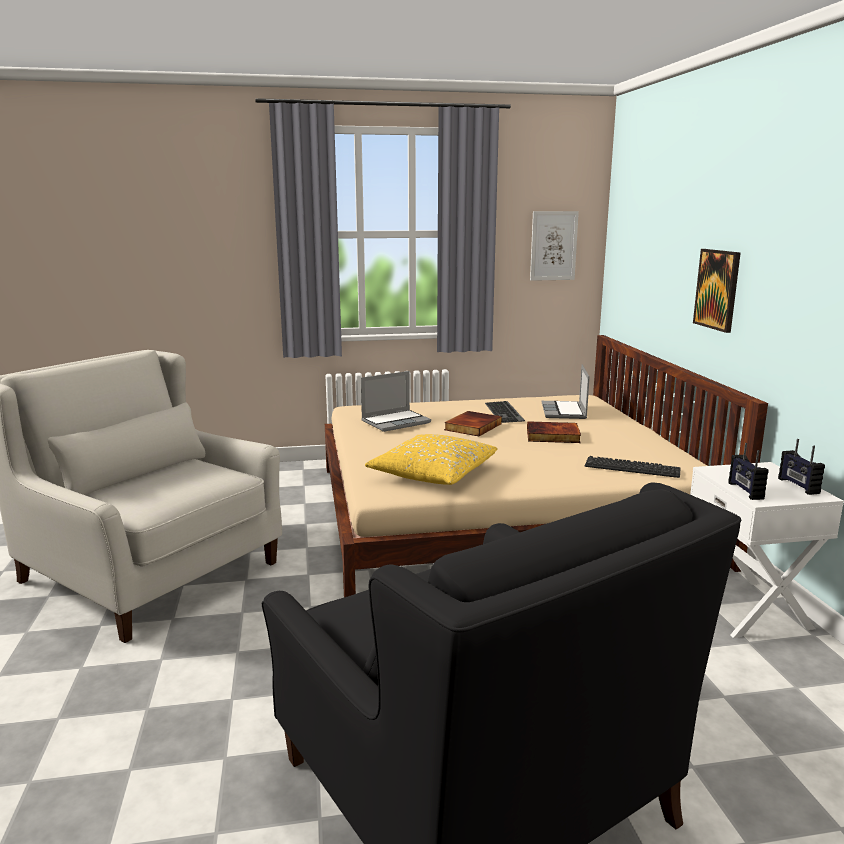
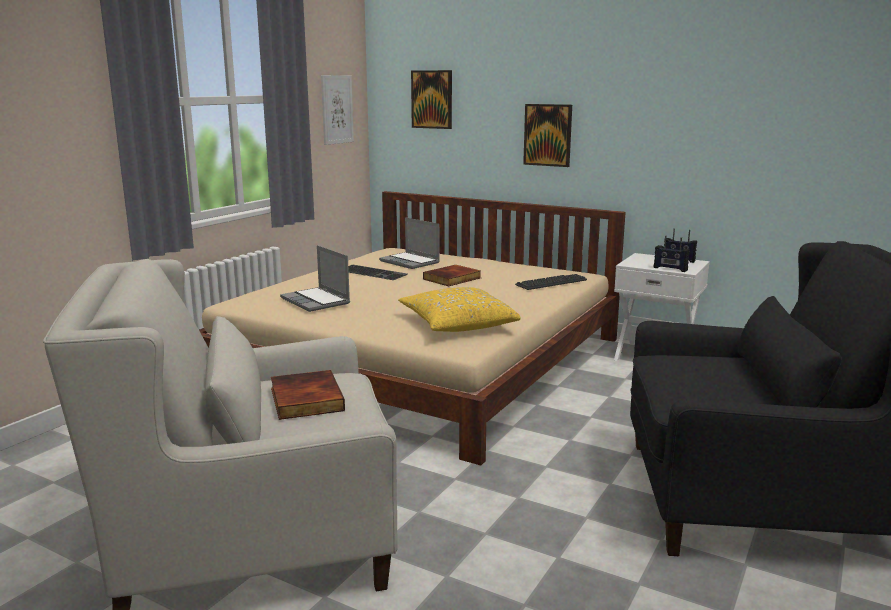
camera: 50 degrees left, 0 degrees up
(396, 422) = (316, 301): laptop -> laptop turned 135 degrees clockwise
(472, 426) = (384, 288): book -> book (304, 399)
(642, 239) = (432, 99): none -> picture

